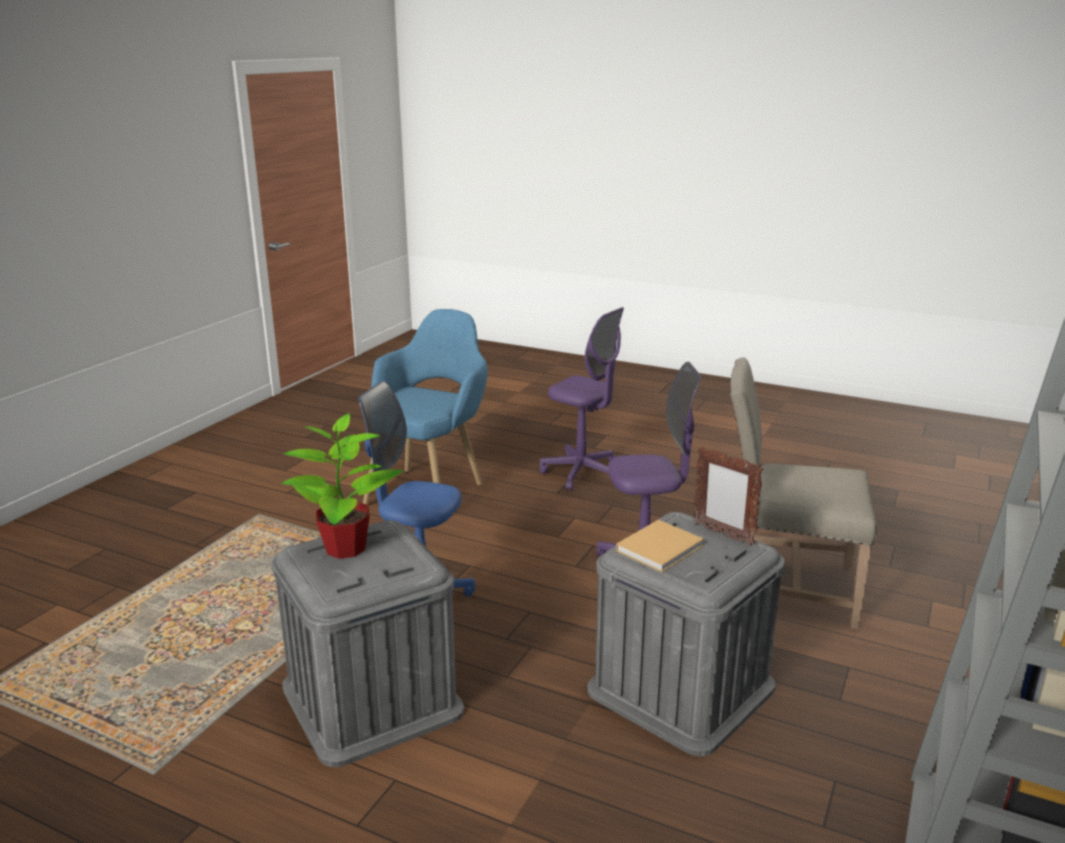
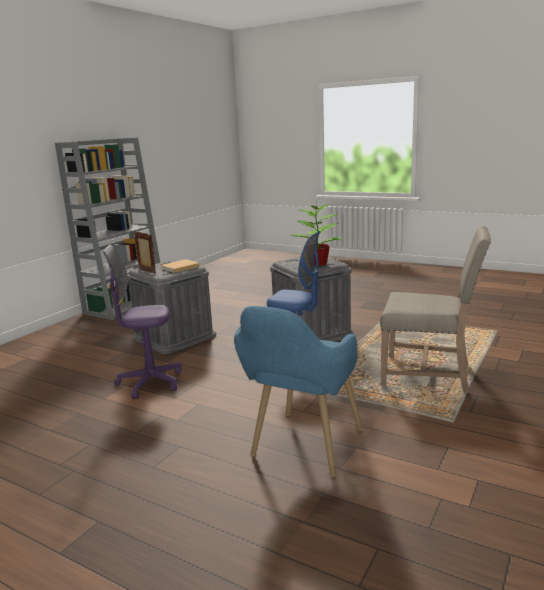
camera: 175 degrees left, 5 degrees down
(582, 473) = (139, 473): purple office chair -> none
(785, 587) = (75, 374): beige chair -> beige chair (429, 375)

